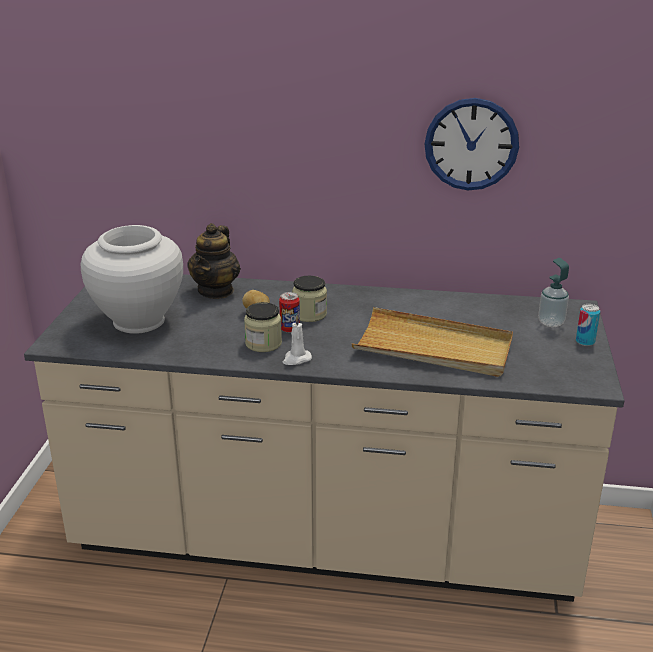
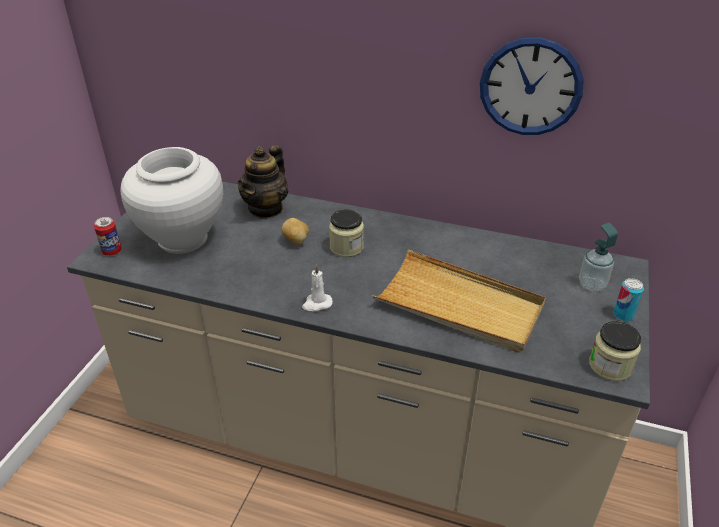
camera: 10 degrees right, 10 degrees up
(263, 344) = (291, 280): jar -> jar (610, 366)
(290, 329) = (322, 264): can -> can (112, 251)

